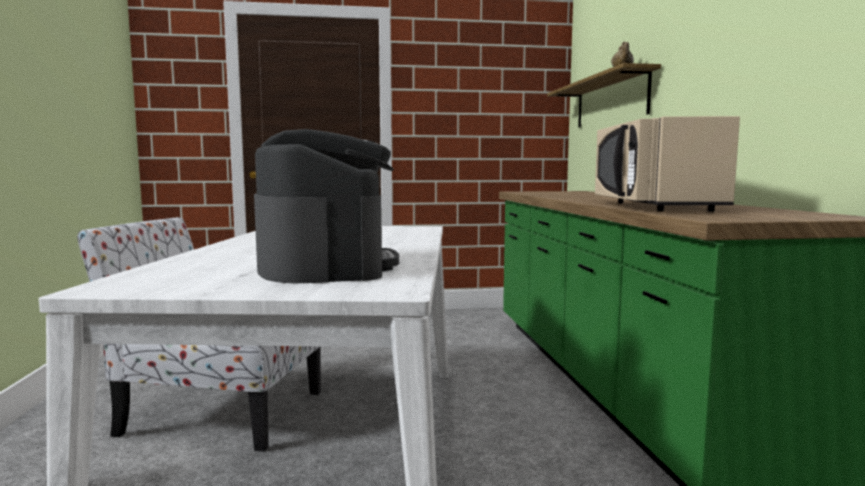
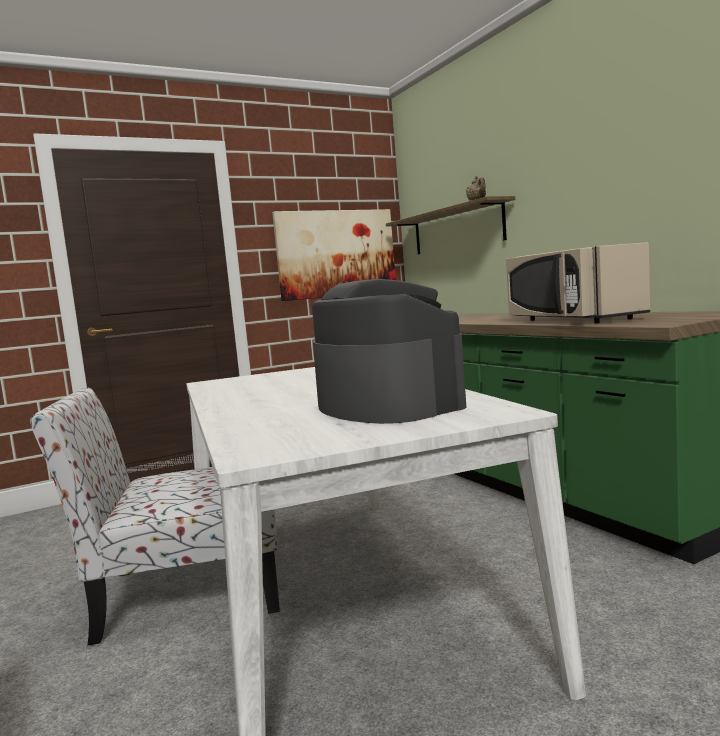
camera: 20 degrees left, 0 degrees up
(493, 121) = (336, 253): none -> picture

